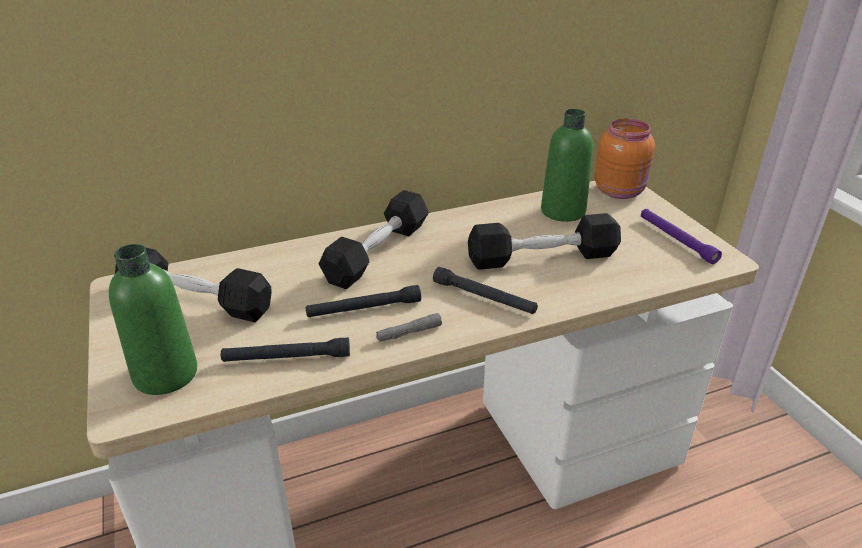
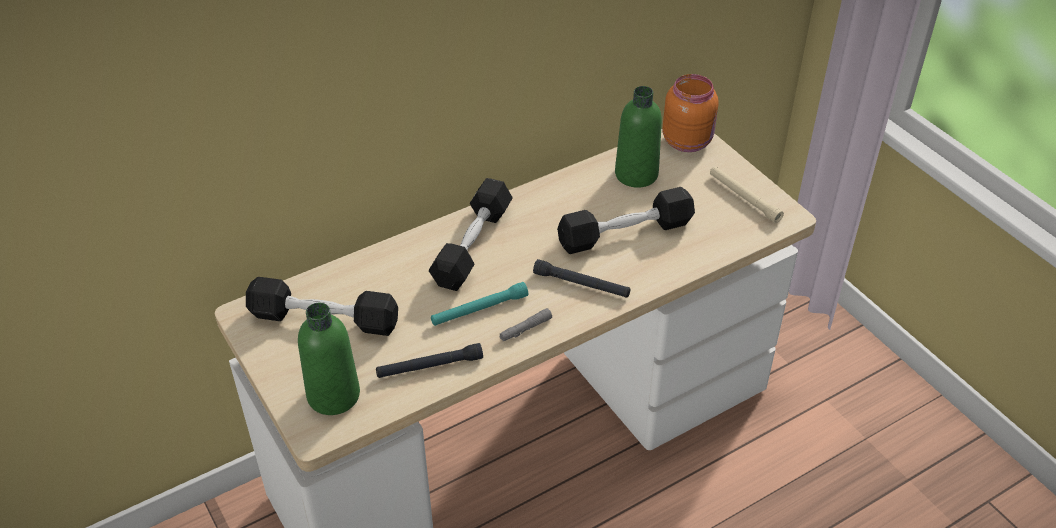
camera: 10 degrees left, 10 degrees up
(364, 309) = (479, 310): black flashlight -> turquoise flashlight
(676, 240) = (744, 198): purple flashlight -> beige flashlight

